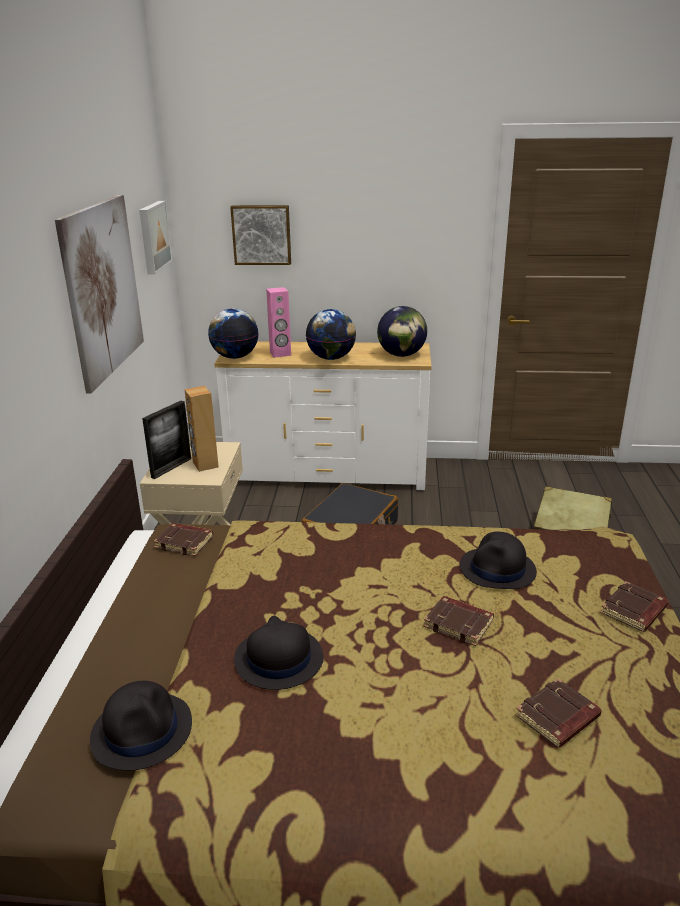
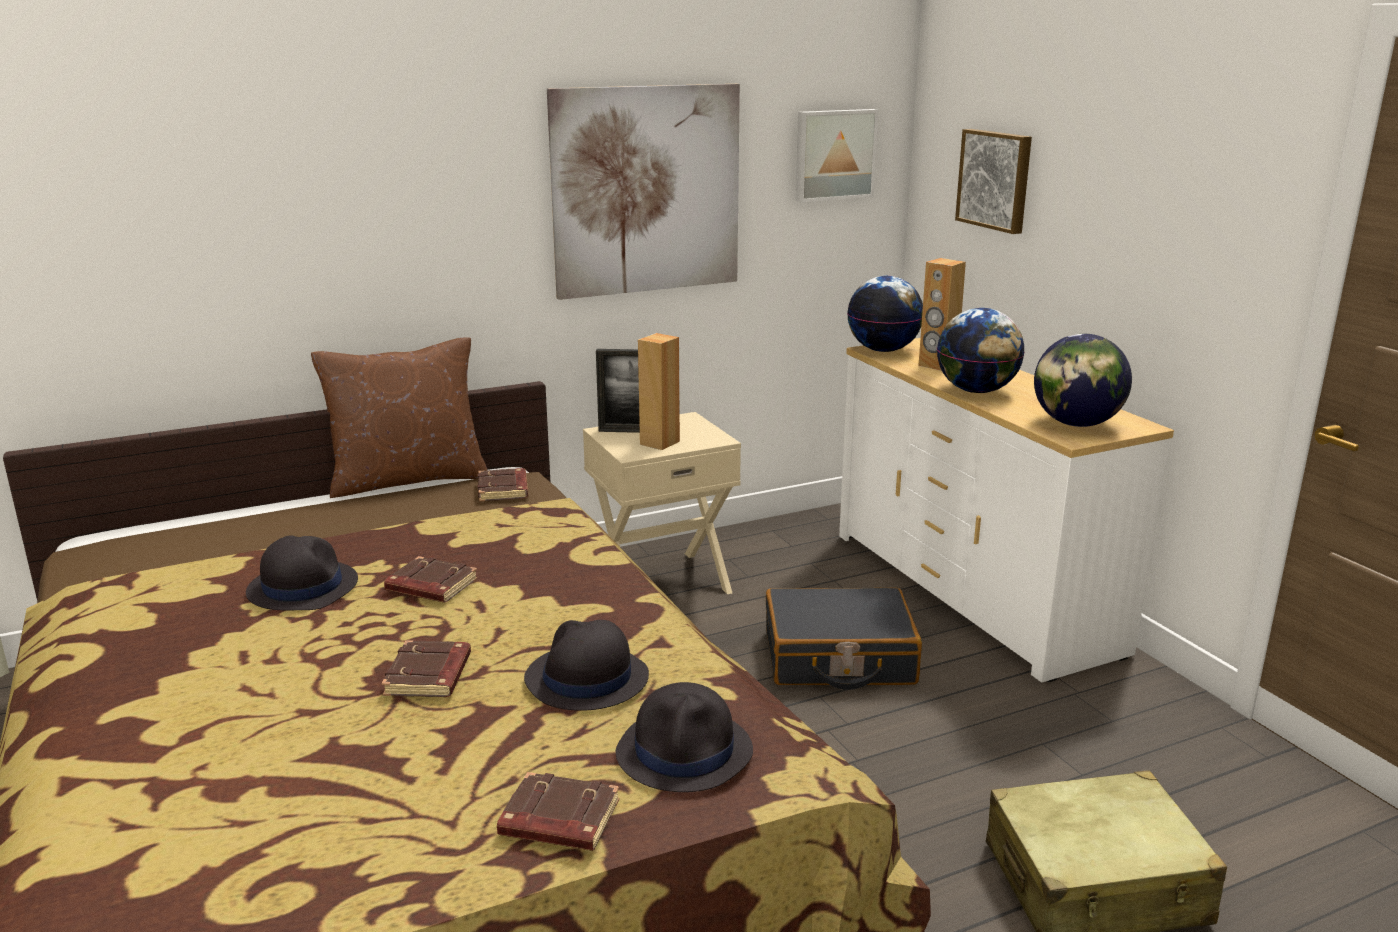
camera: 60 degrees right, 5 degrees down
(102, 580) = (408, 479): none -> brown pillow
(142, 730) = (172, 558): black hat -> black hat (685, 752)
(280, 354) = (937, 365): pink speaker -> brown speaker
(557, 718) = (257, 786): brown book -> brown book (430, 587)

